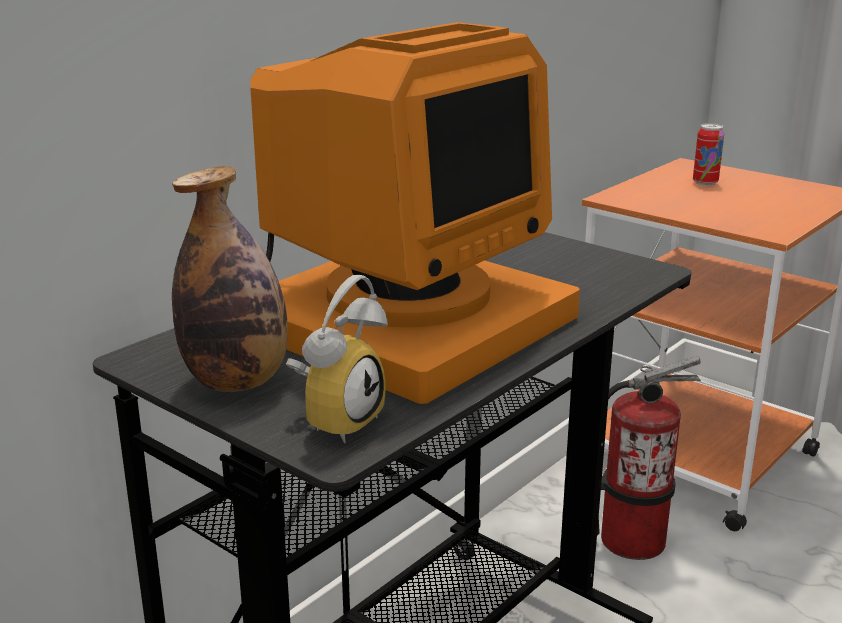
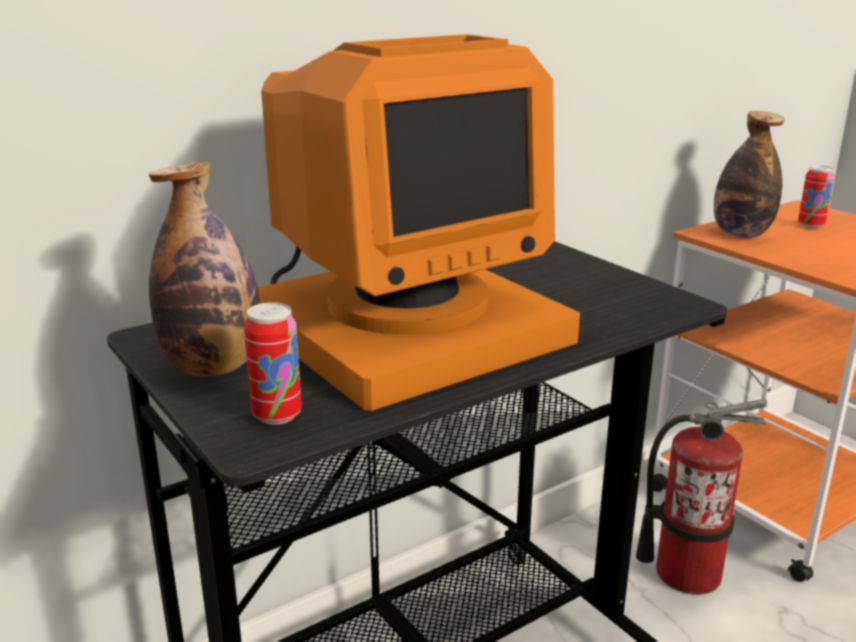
camera: 15 degrees right, 0 degrees up
(337, 419) = (277, 415): alarm clock -> can
(646, 196) = (741, 234): none -> bottle

